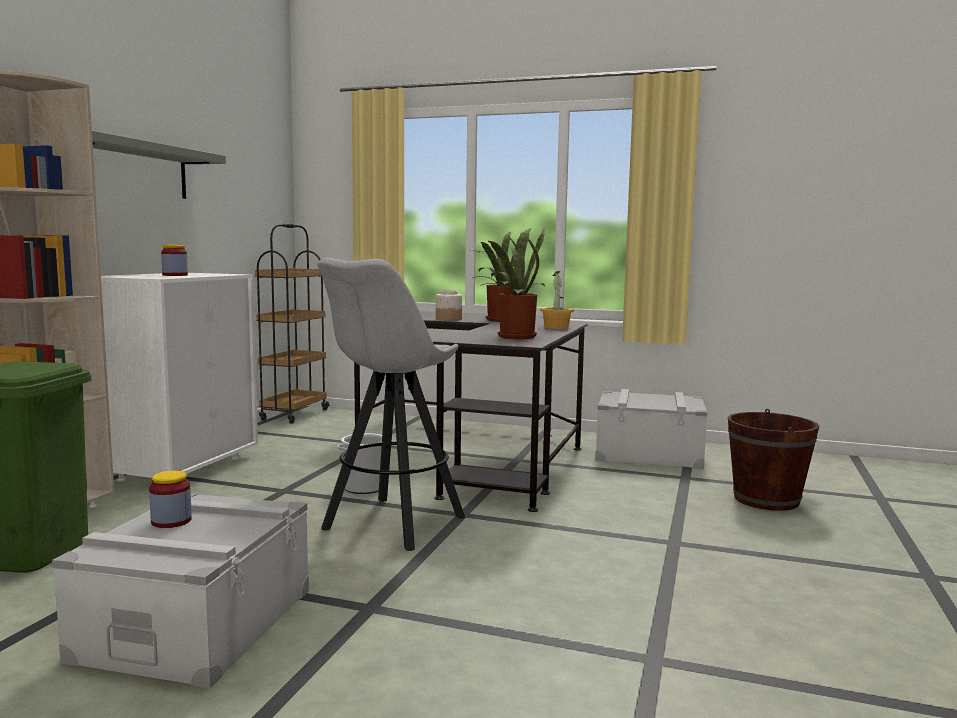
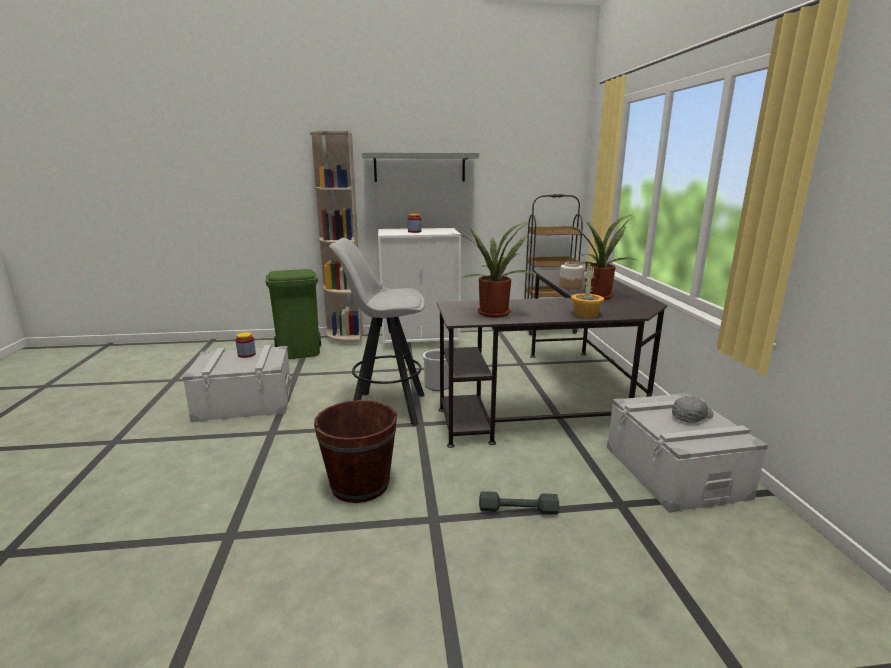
camera: 65 degrees right, 10 degrees up
(648, 398) = (691, 417): none -> grey cap
(676, 509) = (518, 510): none -> grey dumbbell
(766, 499) = (611, 568): brown bucket -> brown bucket (360, 484)

